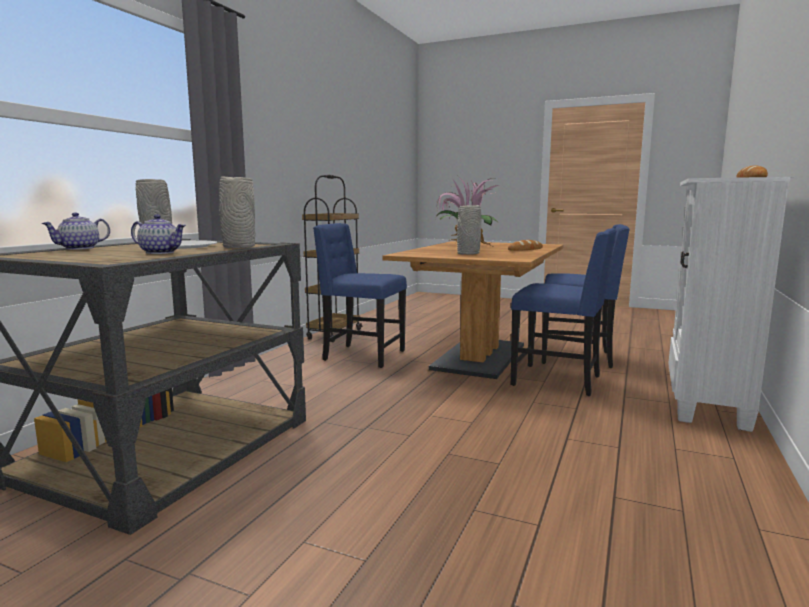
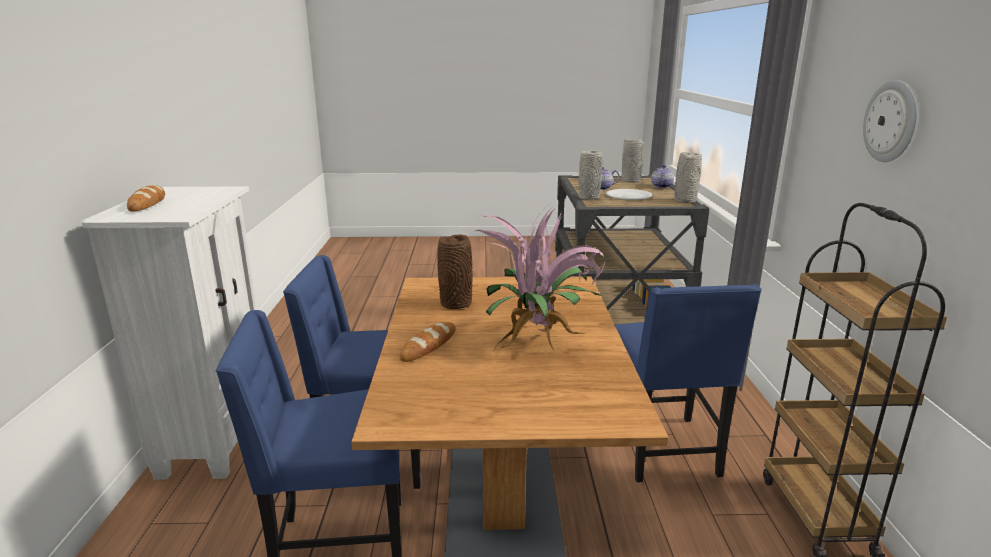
camera: 155 degrees right, 10 degrees up
(281, 138) = (891, 121): none -> wall clock
(362, 356) = (663, 450): blue chair -> blue chair turned 90 degrees clockwise
(468, 253) = (498, 299): grey vase -> grey vase (631, 181)
(499, 254) = (456, 303): none -> brown vase

